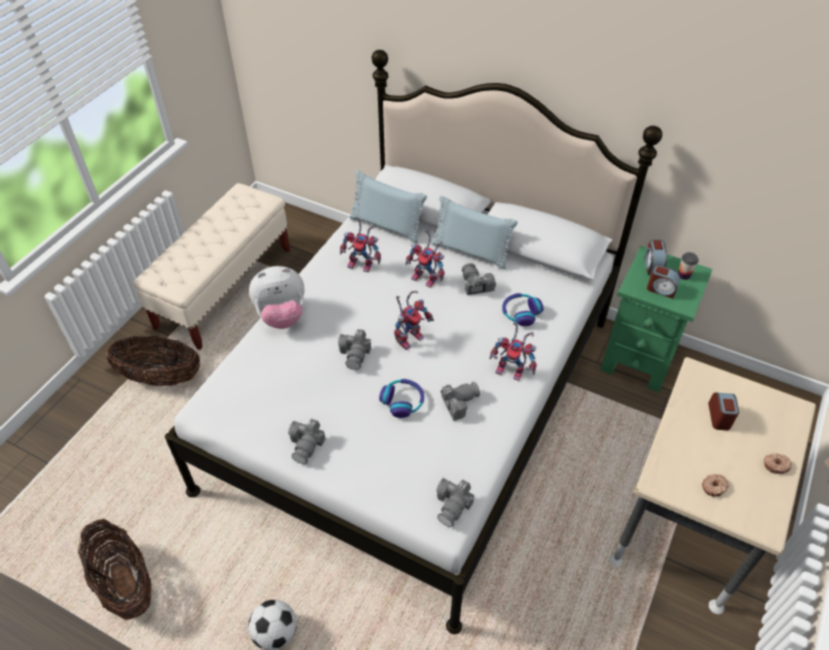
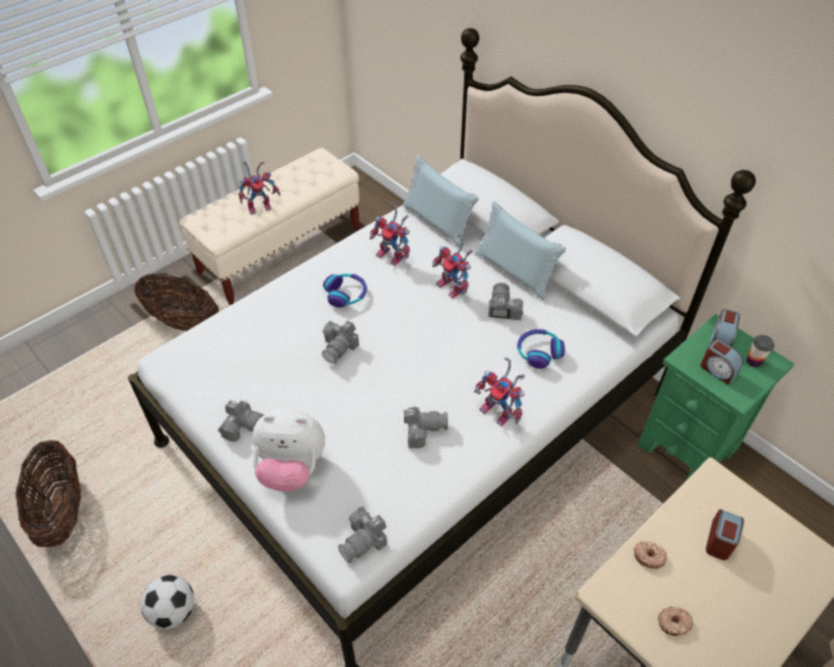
camera: 20 degrees right, 0 degrees up
(282, 316) = (287, 287): plush toy -> plush toy (291, 468)
(307, 445) = (246, 426): camera -> camera turned 105 degrees counterclockwise
(403, 401) = (365, 410): headphones -> headphones (346, 294)
(410, 337) = (405, 345): toy robot -> toy robot (261, 206)
(775, 465) = (767, 623): donut -> donut (648, 556)

